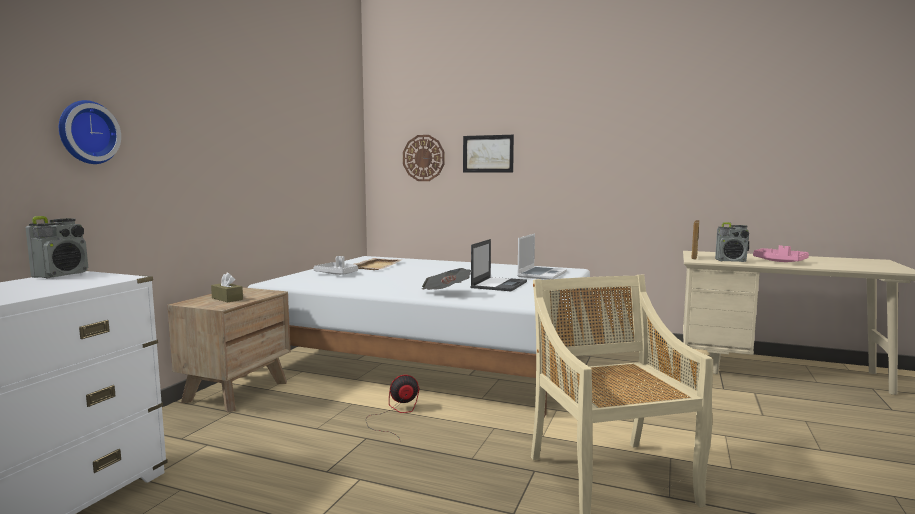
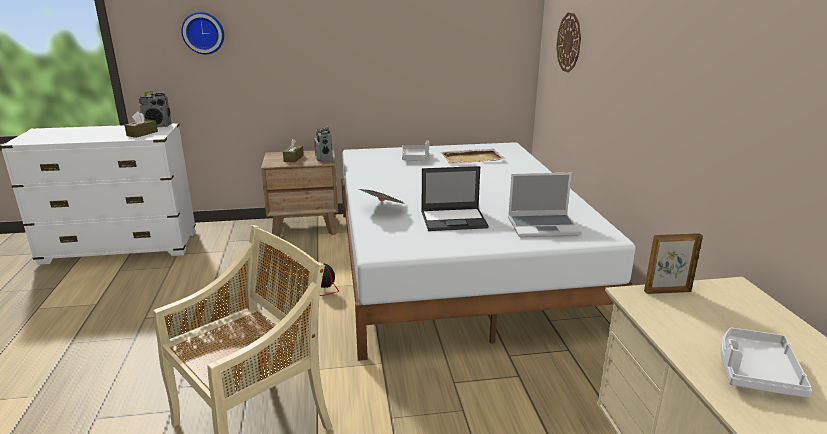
camera: 60 degrees right, 15 degrees up
(81, 280) = (142, 133): none -> brown tissue box
(488, 154) = (607, 49): picture -> none
(731, 261) = (679, 323): radio -> radio (324, 159)
(779, 261) = (755, 371): pink tray -> grey tray

